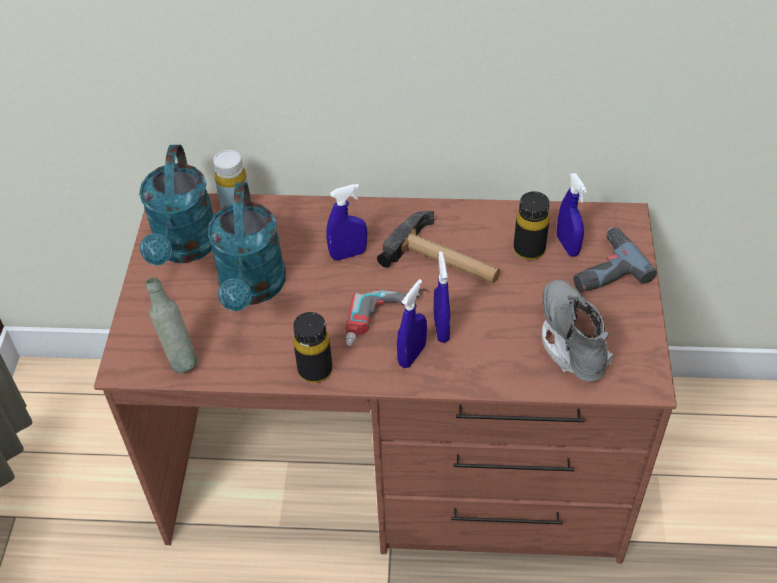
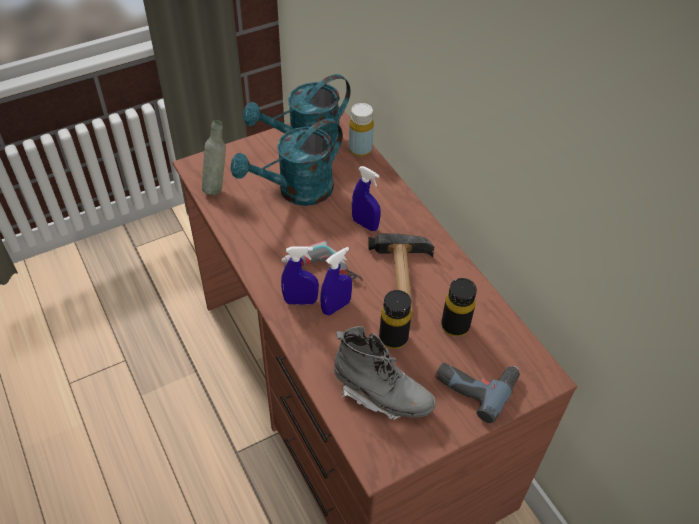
camera: 55 degrees right, 0 degrees up
(315, 370) = (252, 255): black bottle -> black bottle (393, 338)
(567, 245) = (480, 349): blue spray bottle -> none
(572, 342) = (382, 394): grey boot -> grey boot turned 75 degrees clockwise

